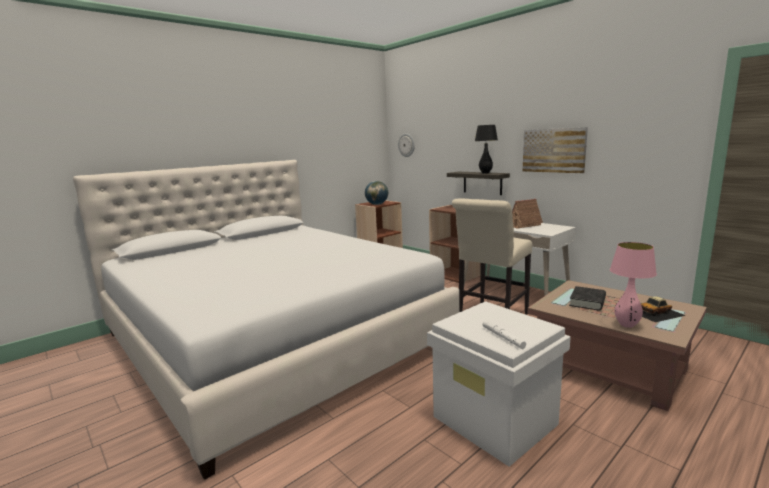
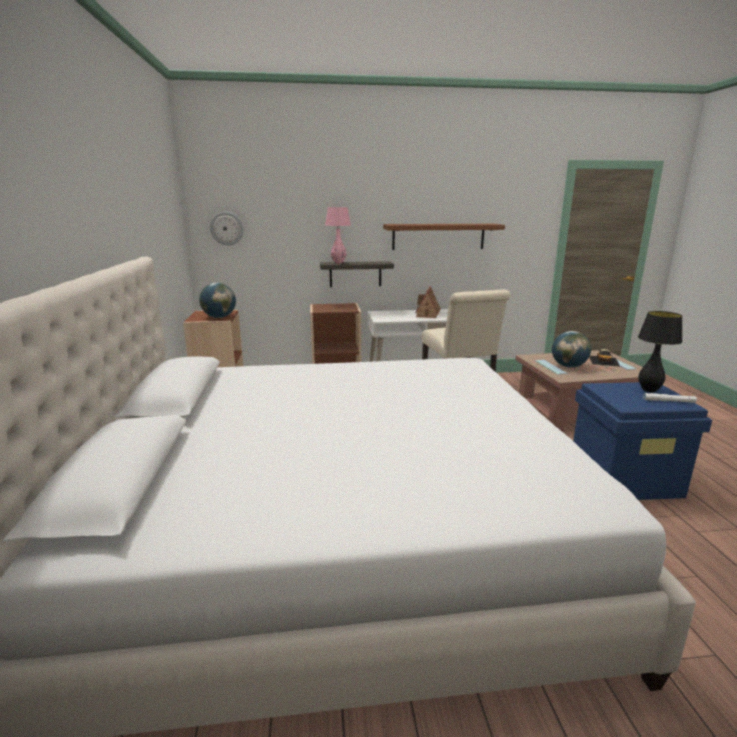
camera: 55 degrees left, 5 degrees up
(485, 173) = (368, 262): black table lamp -> black table lamp (649, 390)
(496, 420) = (624, 478): white storage box -> blue storage box
(554, 150) = (438, 236): picture -> brown shelf
(587, 302) = (568, 366): black book -> globe
(626, 325) = (619, 373): pink table lamp -> pink table lamp (338, 263)

